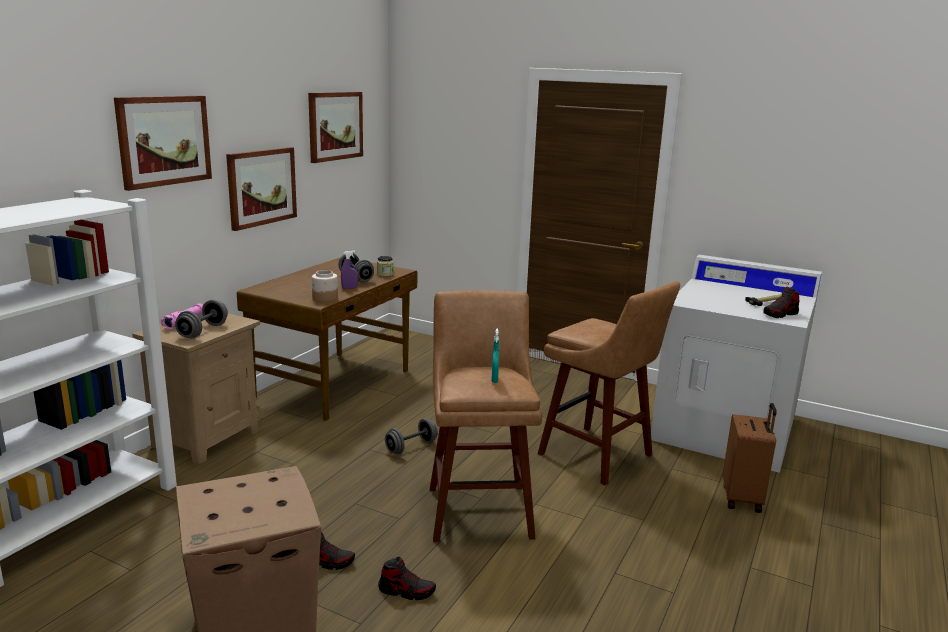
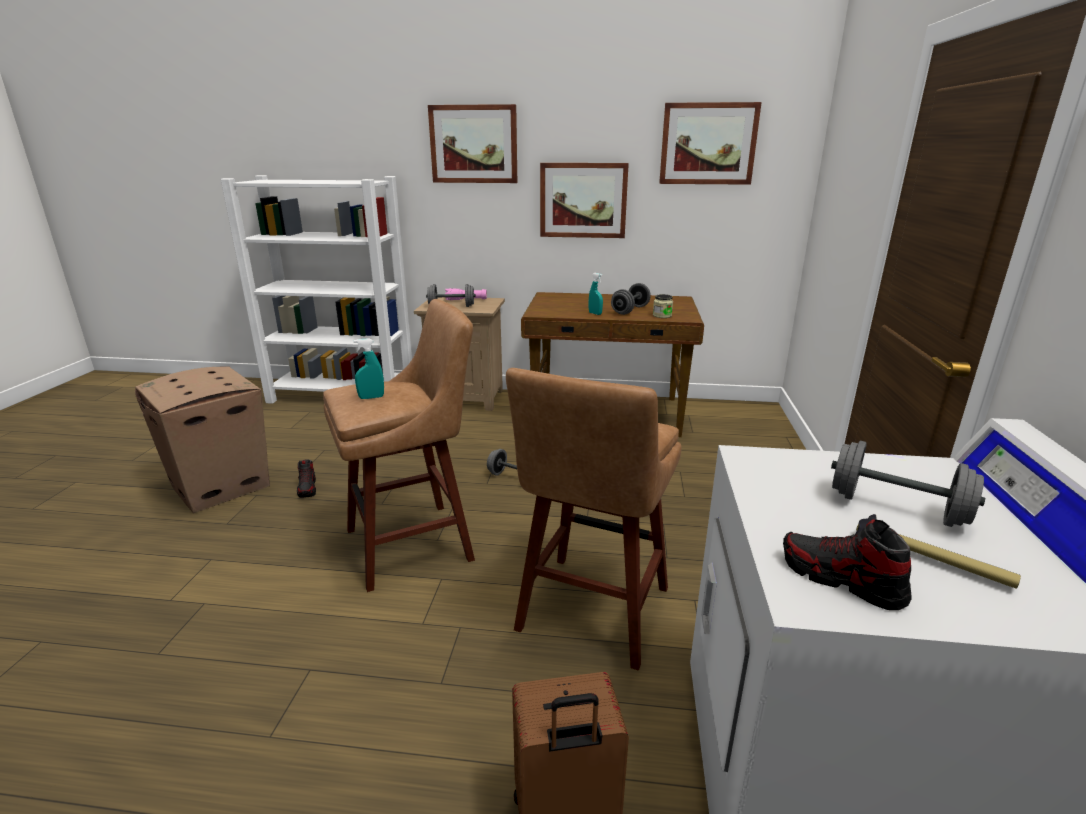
camera: 70 degrees right, 5 degrees up
(325, 298) = (551, 312): jar -> none
(349, 288) = (595, 313): purple spray bottle -> turquoise spray bottle
(406, 591) = (269, 534): shoe -> none
(732, 296) = (896, 508): none -> grey dumbbell

